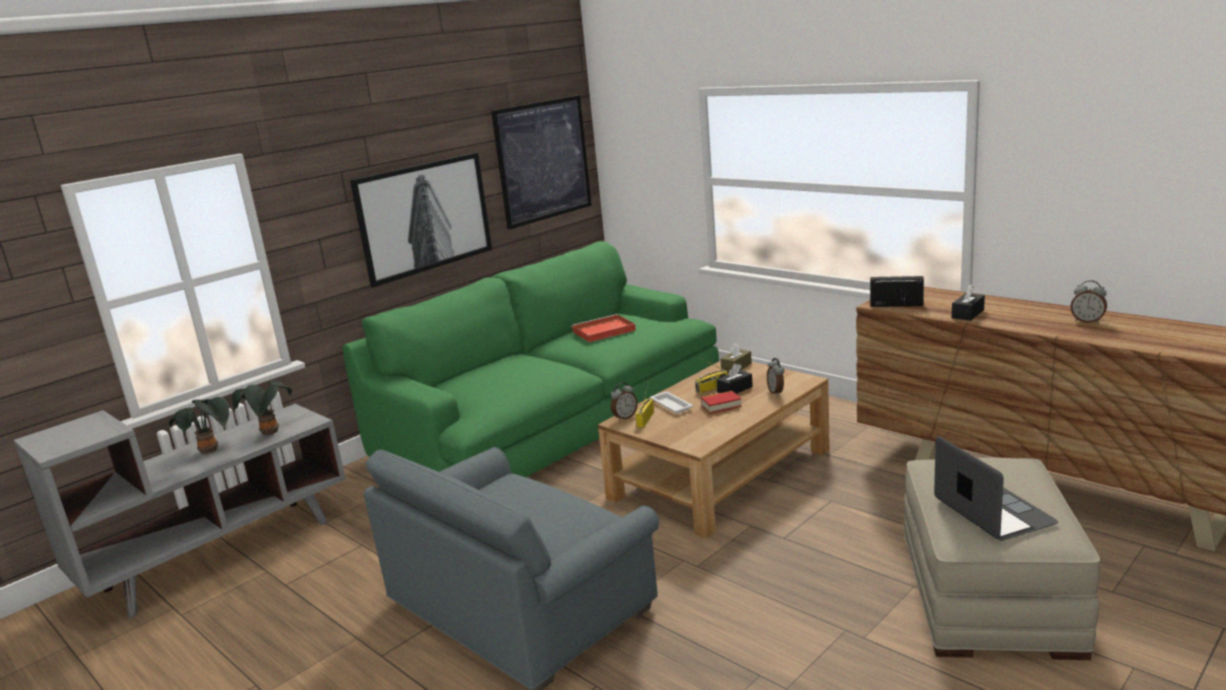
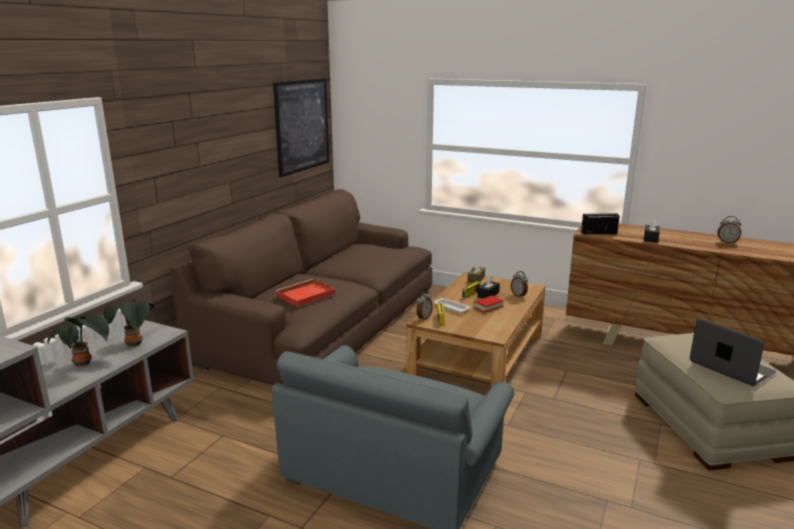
camera: 20 degrees left, 0 degrees up
(424, 217) = (227, 163): picture -> none
(554, 417) = (324, 322): green sofa -> brown sofa
(602, 331) = (359, 256): red tray -> red tray (305, 295)

